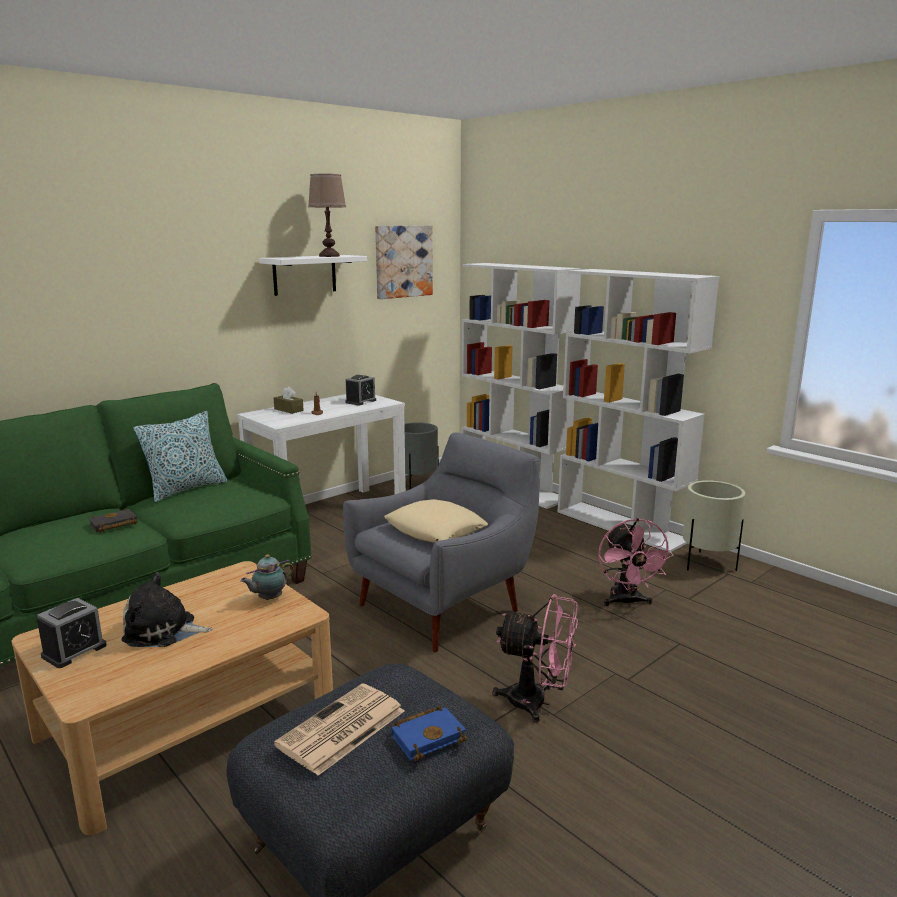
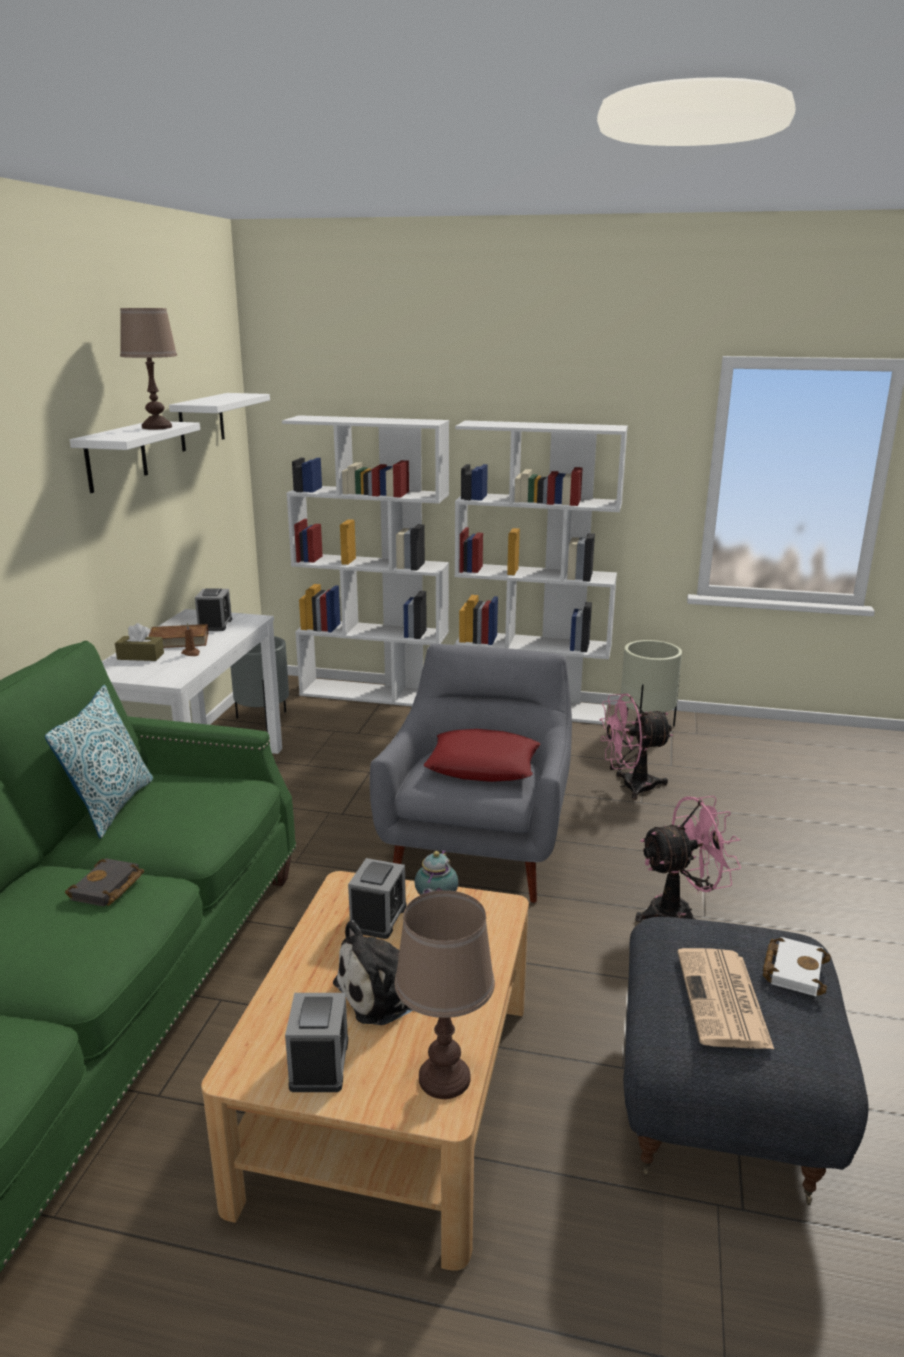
camera: 35 degrees left, 5 degrees up
(111, 688) = (444, 1079): none -> brown table lamp
(227, 593) = (378, 918): none -> alarm clock
(324, 406) = (178, 640): none -> brown book
(403, 261) = (201, 421): picture -> white shelf
(428, 736) = (793, 969): blue book -> white book
(435, 530) = (483, 765): beige pillow -> red pillow
(626, 602) = (630, 786): pink fan -> pink fan turned 120 degrees clockwise

